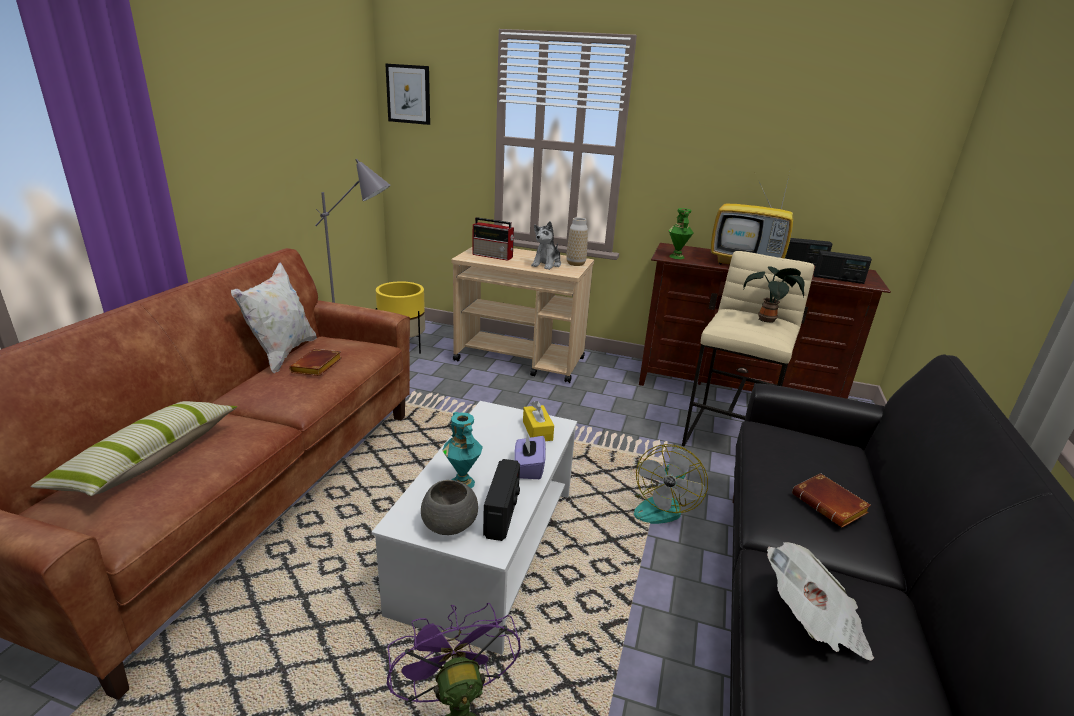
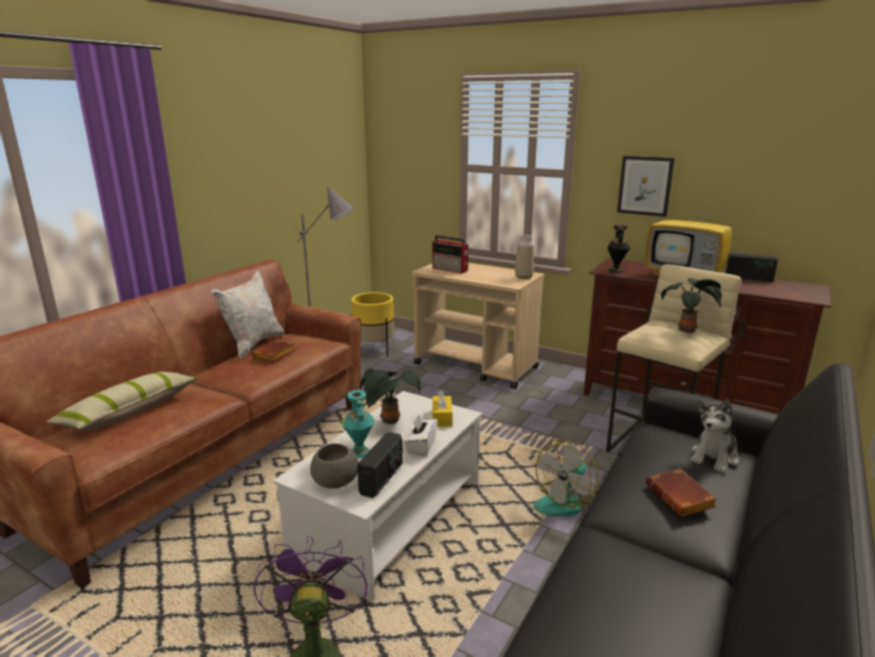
camera: 15 degrees right, 5 degrees down
(408, 94) = (389, 132): picture -> picture (645, 186)
(481, 441) = (389, 422): none -> potted plant
(528, 468) = (420, 446): purple tissue box -> white tissue box
(547, 264) = (496, 277): plush toy -> plush toy (714, 457)
(677, 257) = (616, 270): green vase -> black vase
(812, 621) = (606, 585): newspaper -> none
(838, 279) = (777, 293): radio -> none

